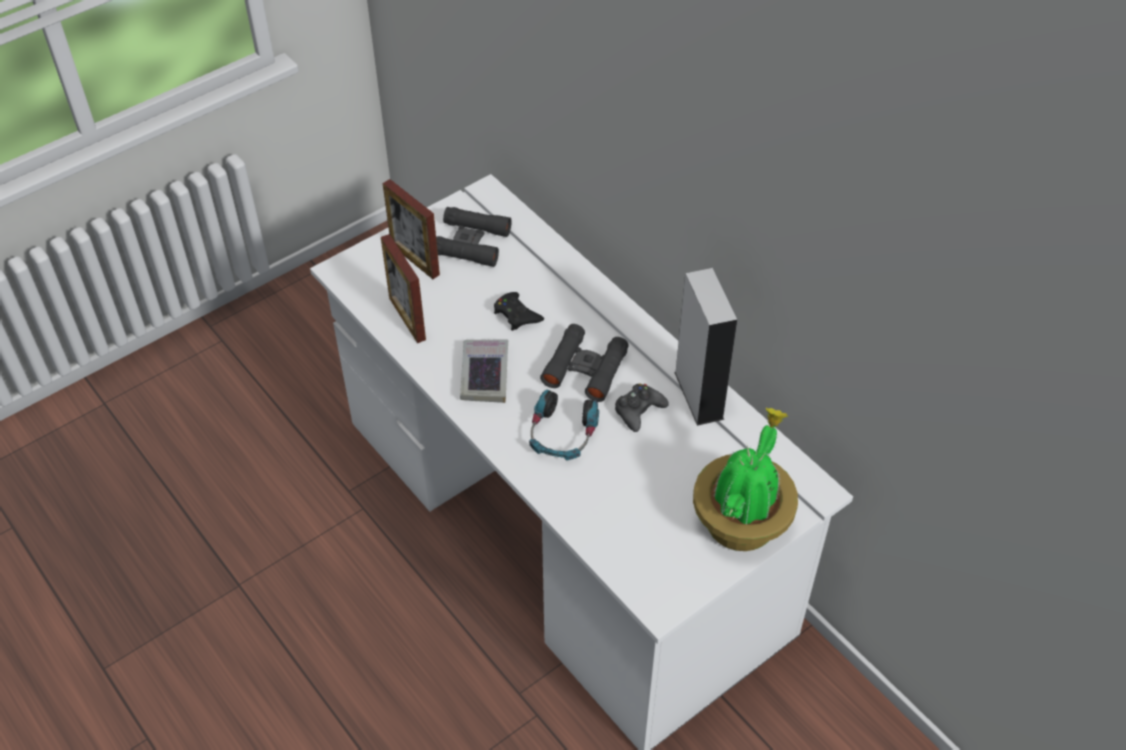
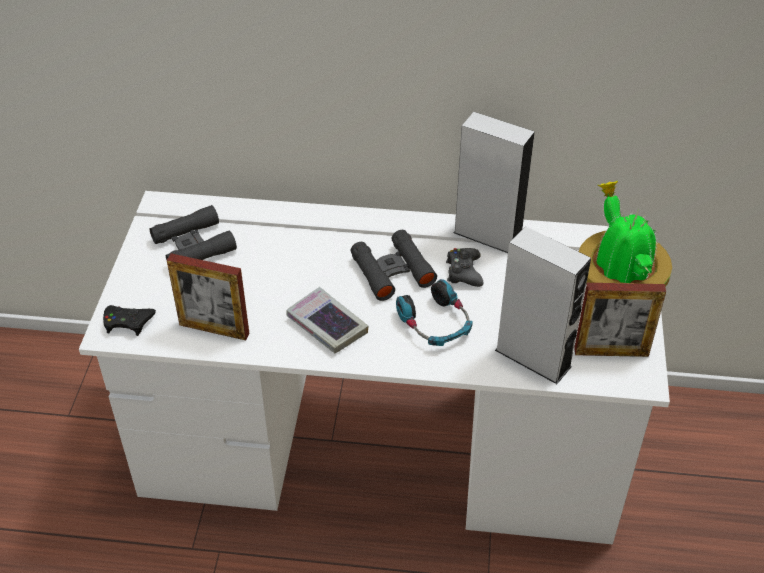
camera: 45 degrees left, 5 degrees down
(415, 259) = (163, 285): picture frame -> picture frame (611, 352)
(516, 315) = (296, 270): black game controller -> black game controller (128, 322)
(598, 519) = (533, 358): none -> grey speaker

